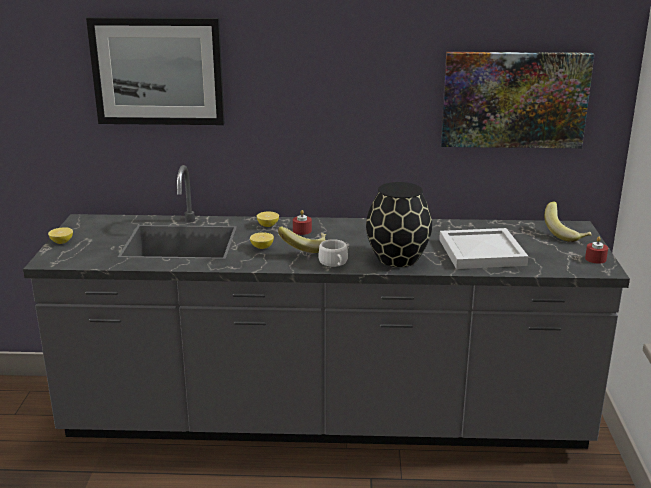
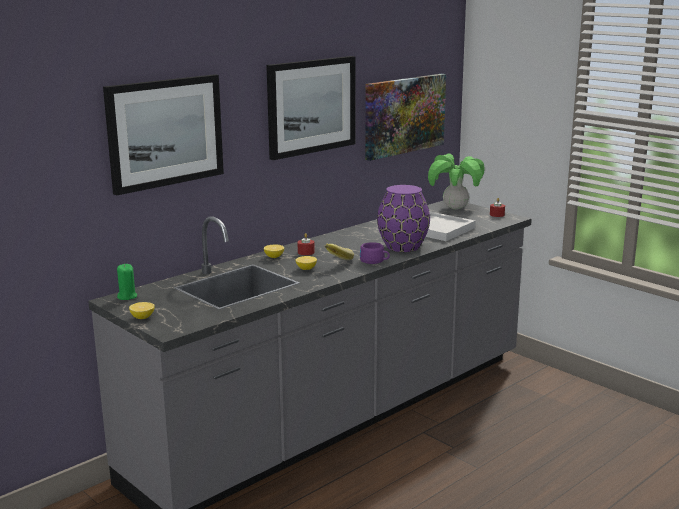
camera: 45 degrees left, 5 degrees down
(95, 220) = (127, 296): none -> green candle
(334, 263) = (375, 261): white cup -> purple cup
(355, 68) = (311, 106): none -> picture
(398, 259) = (403, 247): black vase -> purple vase
(566, 234) = (455, 208): banana -> potted plant

